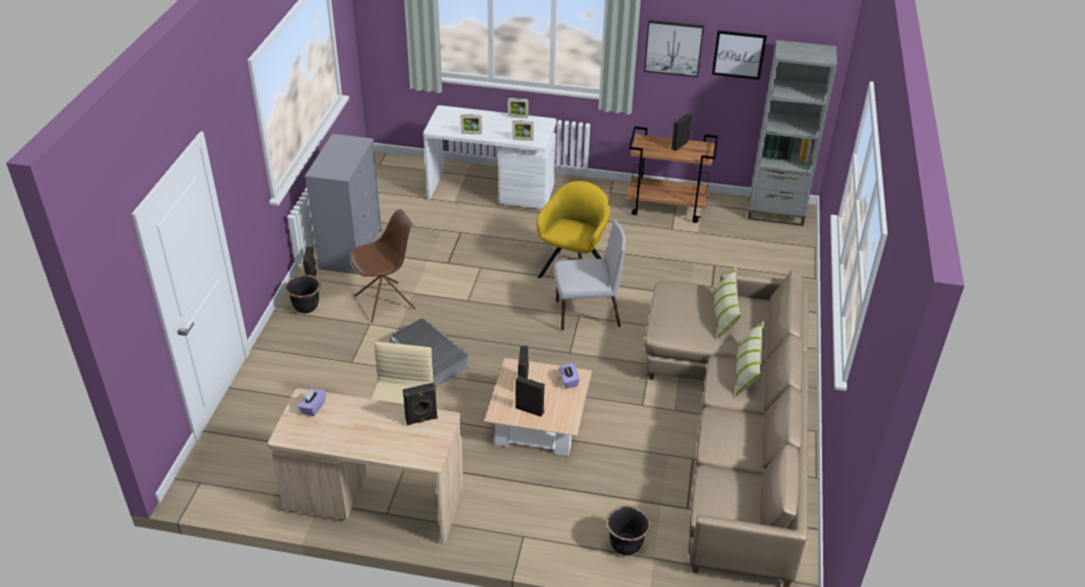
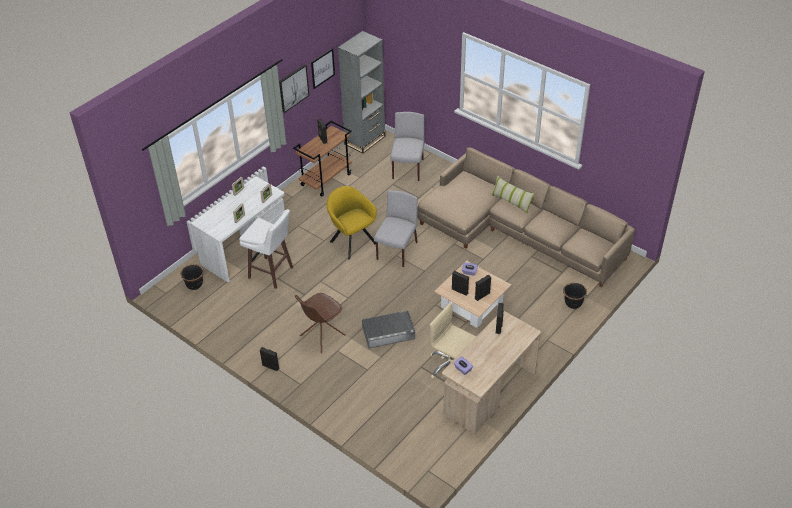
camera: 60 degrees left, 5 degrees up
(306, 307) = (298, 377): black planter -> black planter (194, 285)
(351, 249) = (252, 337): grey dresser -> none
(386, 302) = (321, 336): brown chair -> brown chair turned 135 degrees counterclockwise
(465, 225) = (271, 273): none -> white stool
(724, 314) = (465, 191): pillow -> none
(757, 268) = (408, 169): none -> grey chair

